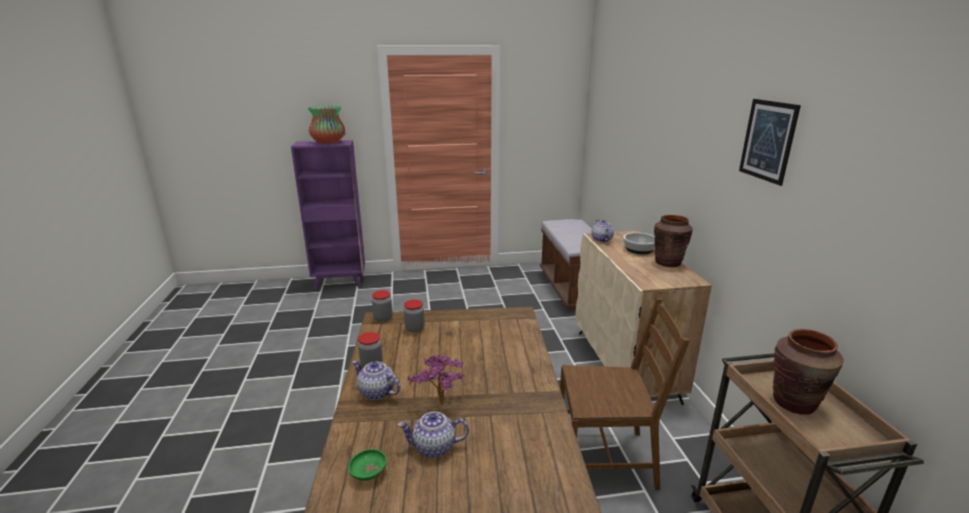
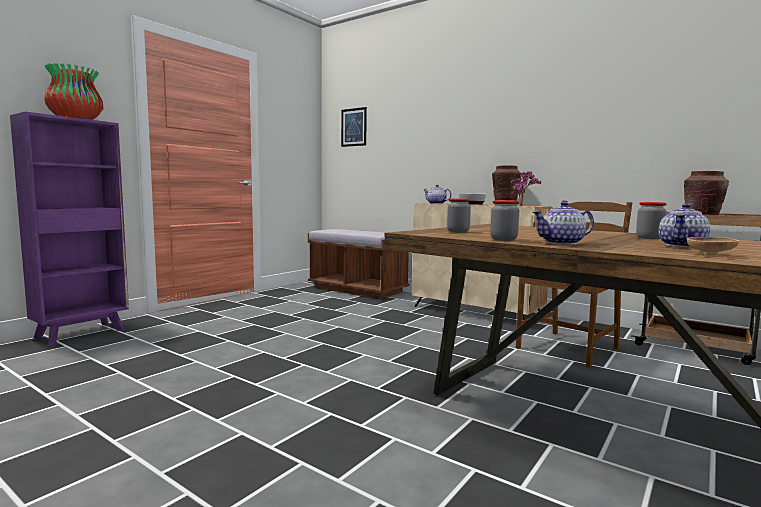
camera: 45 degrees left, 15 degrees down
(368, 473) = (710, 254): green bowl -> brown bowl
(383, 318) = (413, 232): jar -> jar (649, 238)
(441, 406) = (615, 240): potted plant -> potted plant (523, 206)
(768, 140) = (584, 88): picture -> picture (353, 127)

